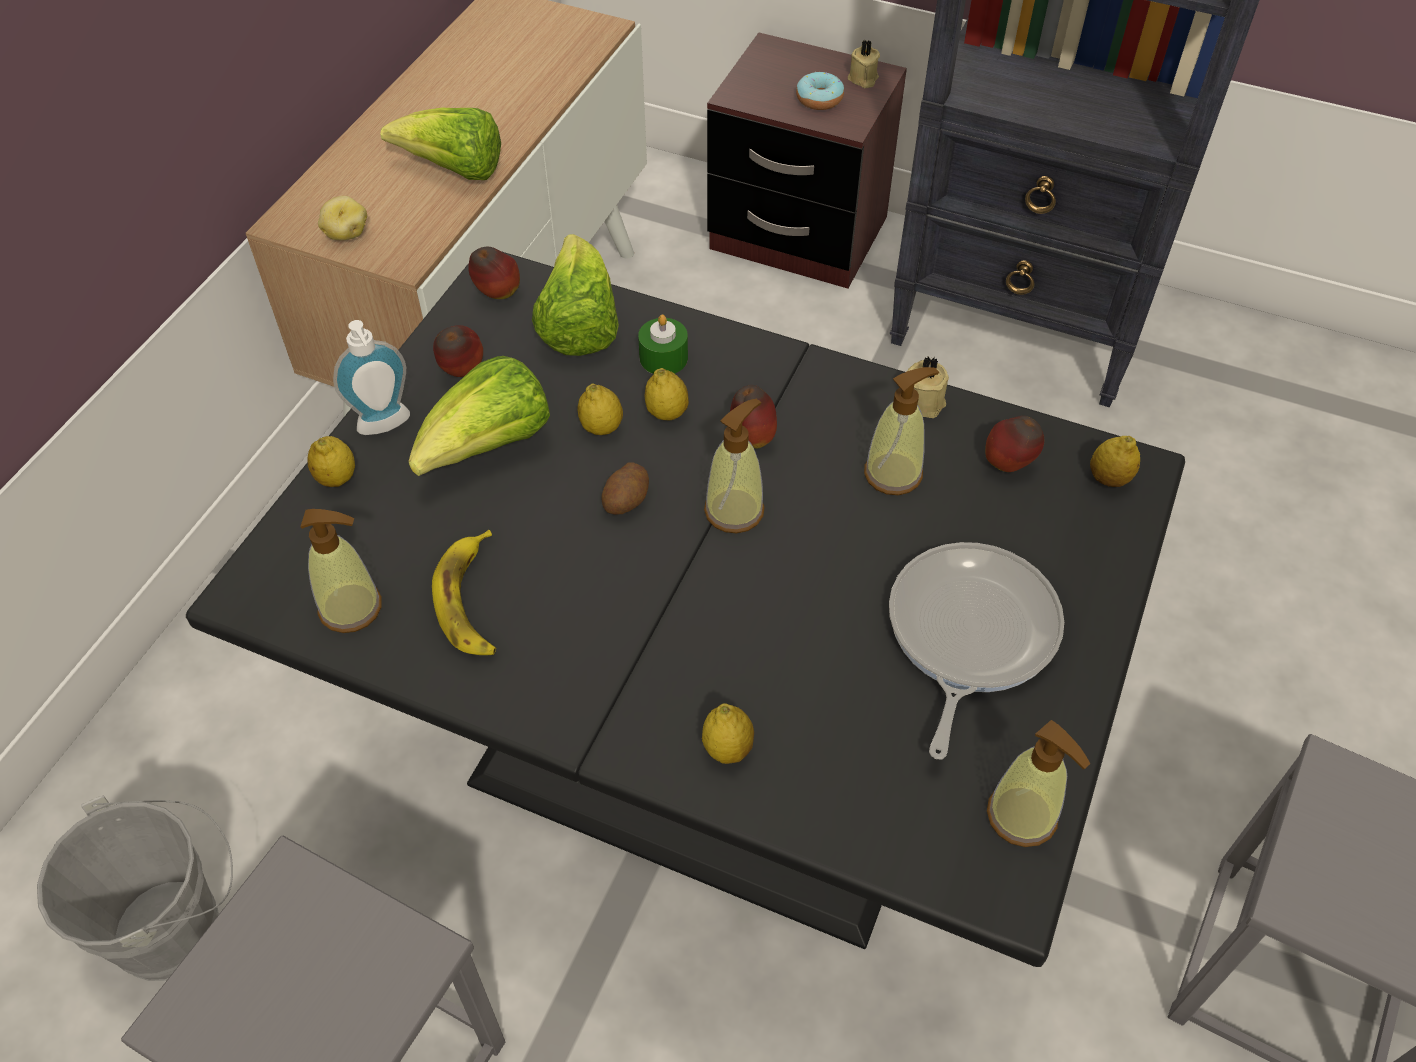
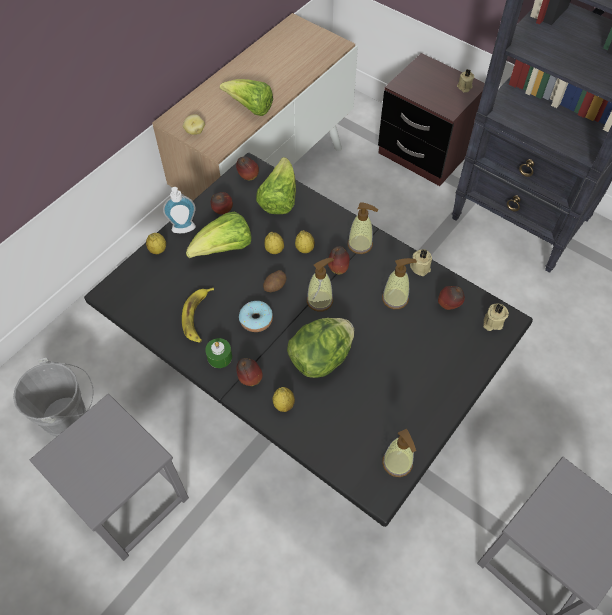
camera: 15 degrees right, 5 degrees up
(351, 608) = (149, 309): soap dispenser -> soap dispenser (360, 244)
(631, 710) = (249, 379): none -> apple
(663, 358) = (311, 222): green candle -> green candle (219, 357)
(776, 629) = (320, 358): none -> lettuce
(819, 99) = (439, 94): donut -> donut (256, 320)
(968, 634) = (402, 379): frying pan -> none
(1108, 479) = (492, 322): lemon -> beige candle

